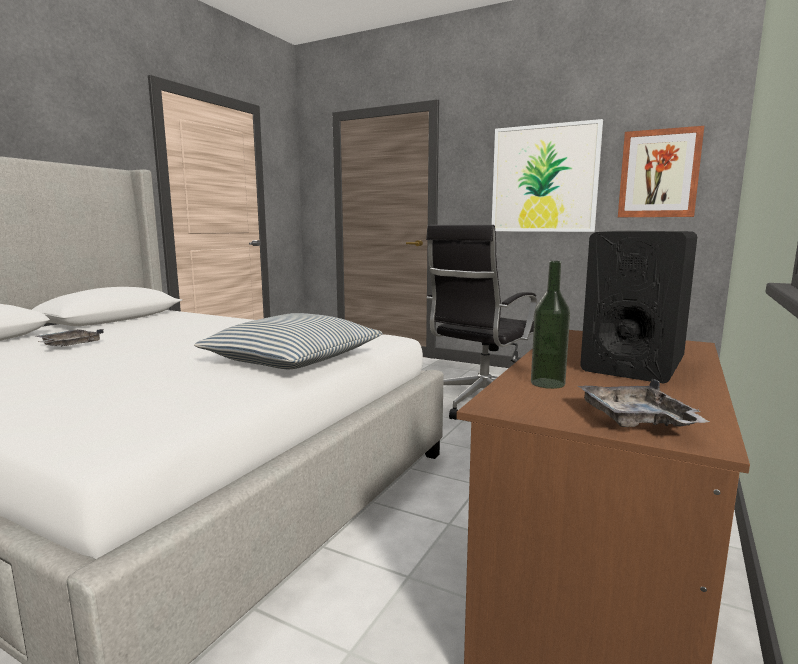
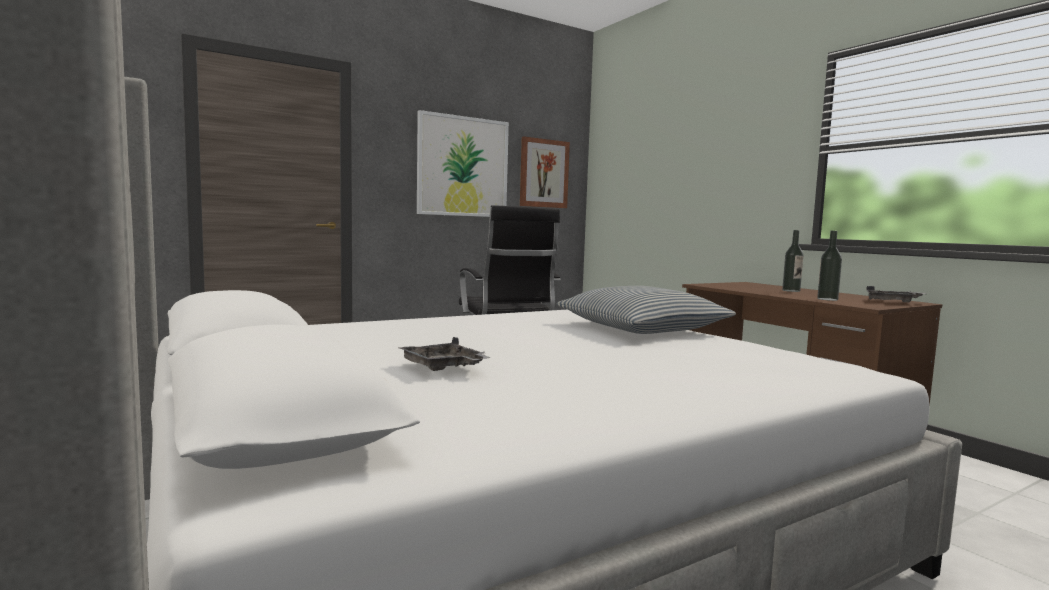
camera: 60 degrees left, 5 degrees down
(633, 364) = (791, 290): black speaker -> bottle

